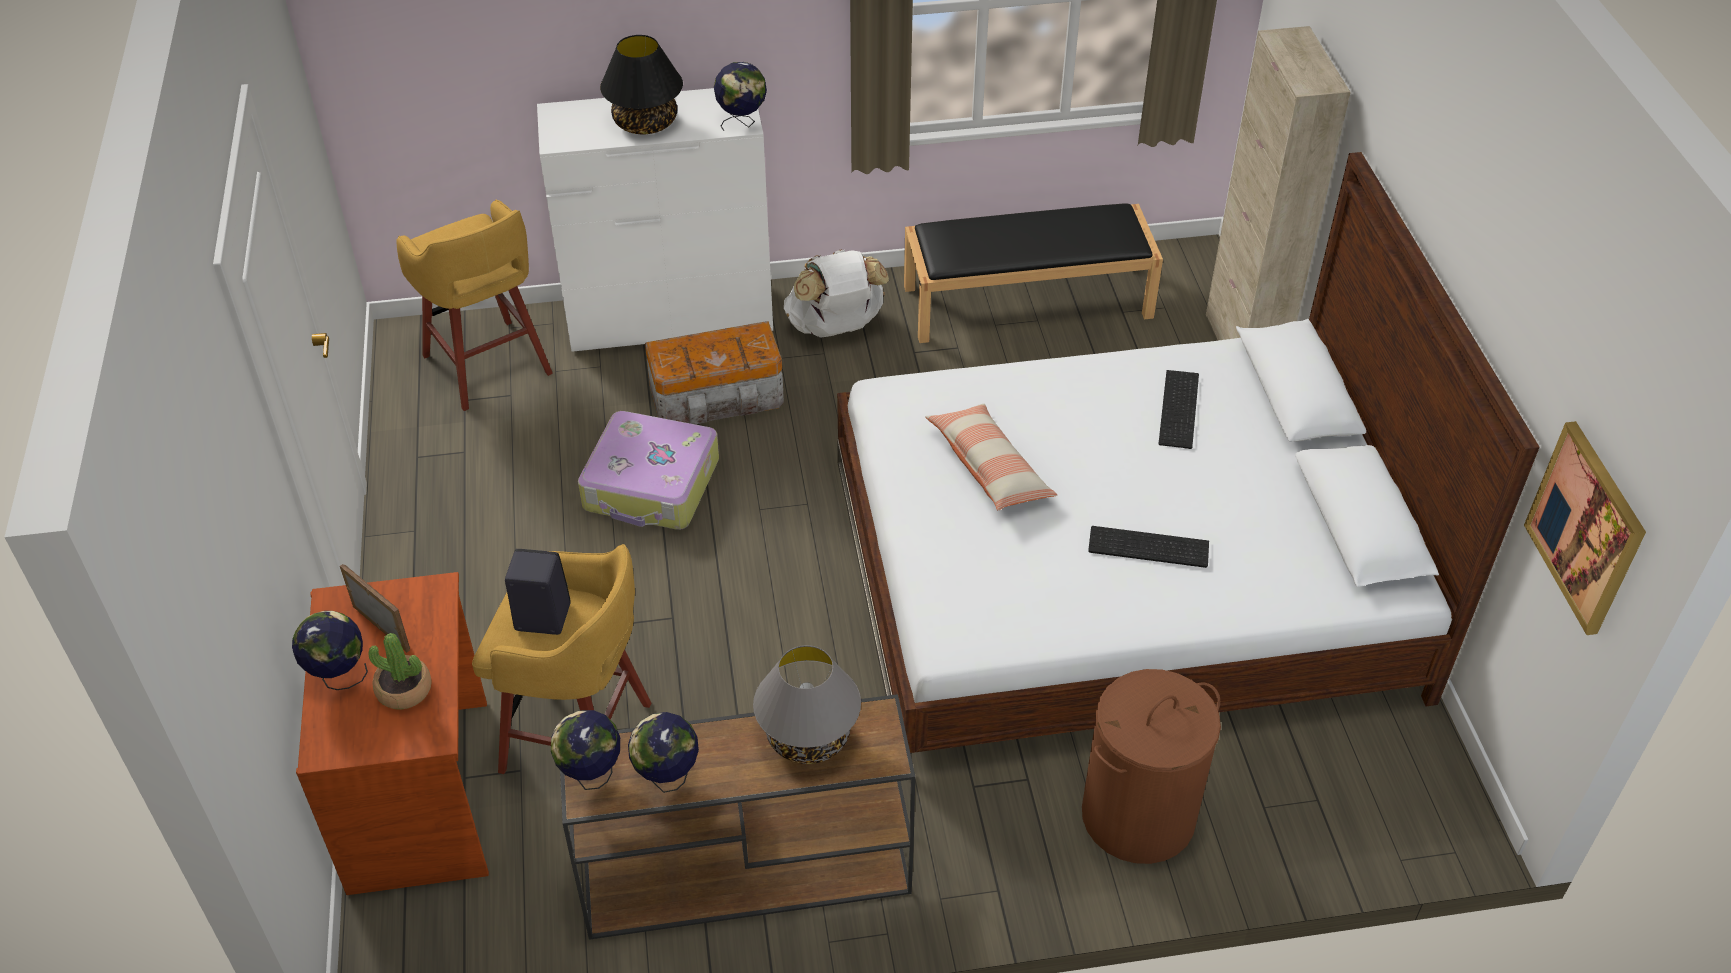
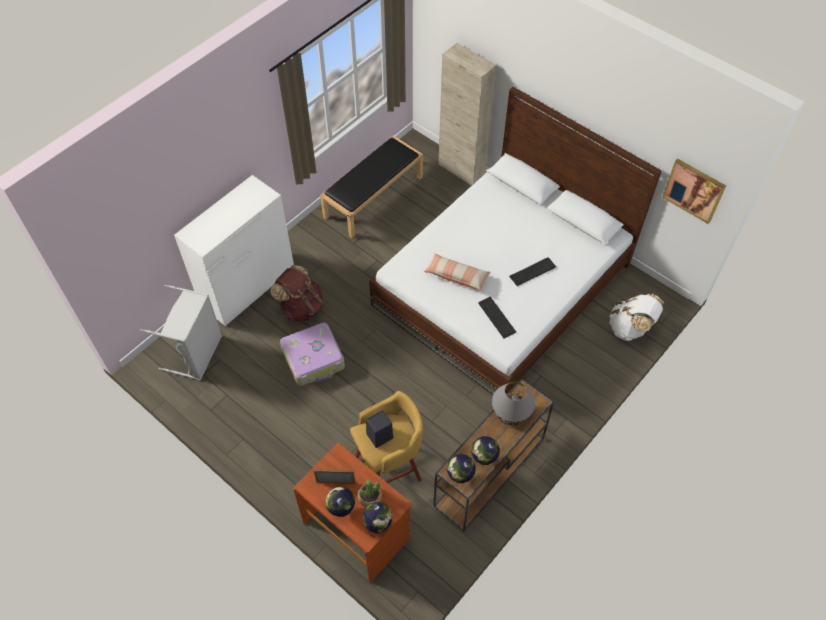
camera: 40 degrees left, 10 degrees up
(489, 367) = (197, 354): yellow stool -> grey laundry basket
(646, 123) = (229, 217): black table lamp -> none
(719, 397) = (301, 307): storage box -> brown backpack
(742, 123) = (267, 194): globe -> globe (378, 525)
(835, 327) = (315, 251): white backpack -> white backpack (630, 328)
(1138, 816) = (582, 364): brown laundry basket -> none
(1181, 410) = (495, 213): keyboard -> keyboard (498, 317)

